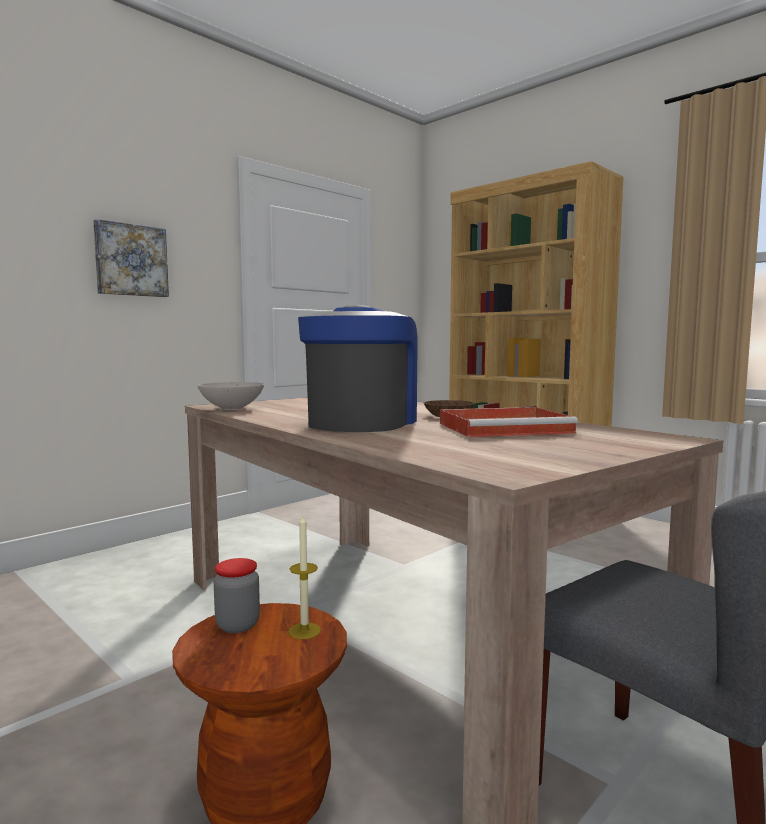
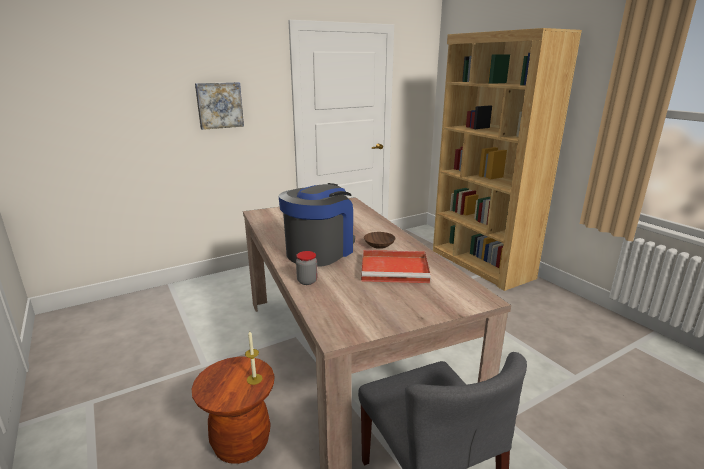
camera: 15 degrees right, 15 degrees up
(233, 408) = (265, 219): white bowl -> none
(237, 625) = (227, 369): jar -> jar (307, 281)

